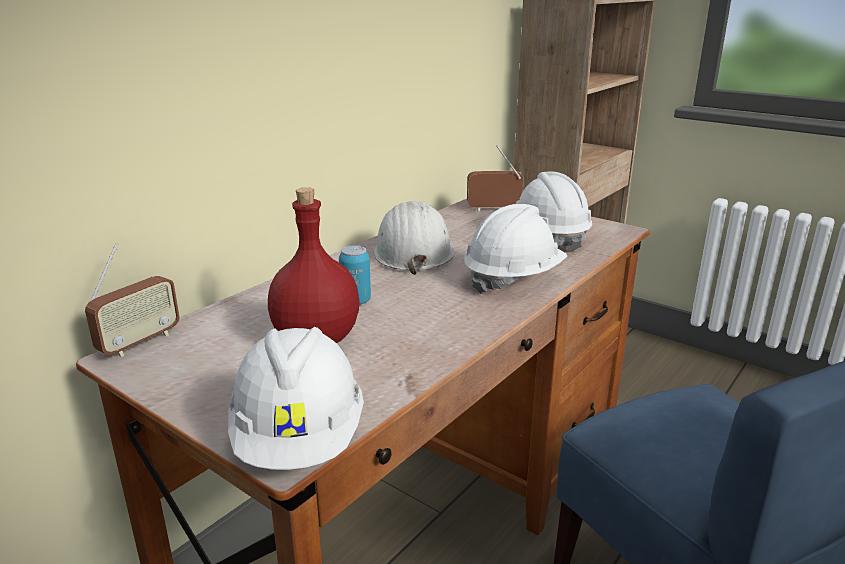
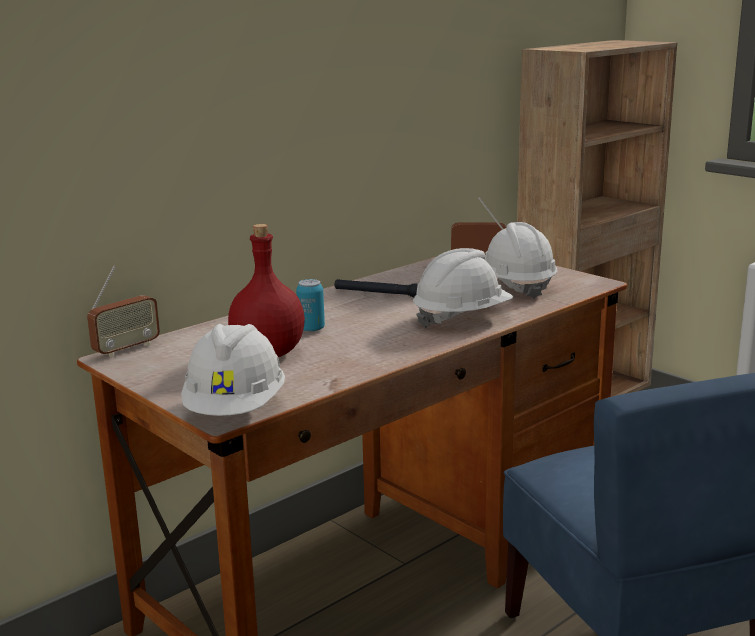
camera: 10 degrees right, 5 degrees down
(412, 251) = (379, 294): white hard hat -> black flashlight

